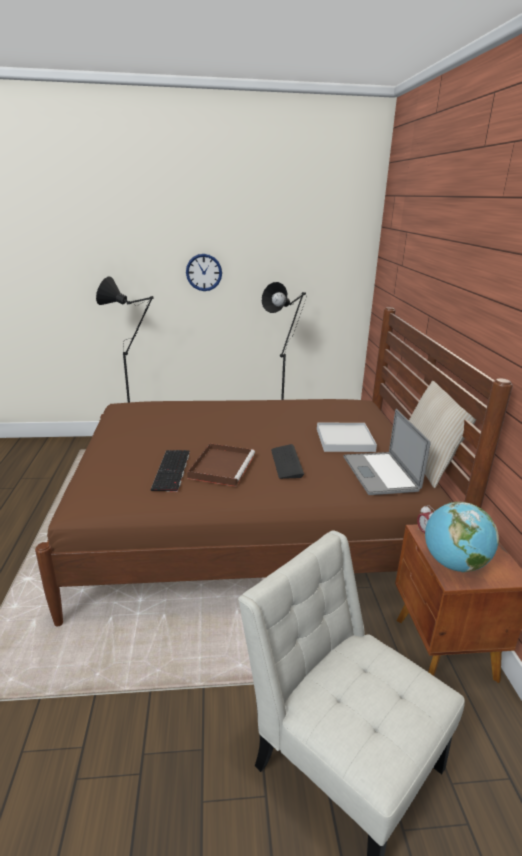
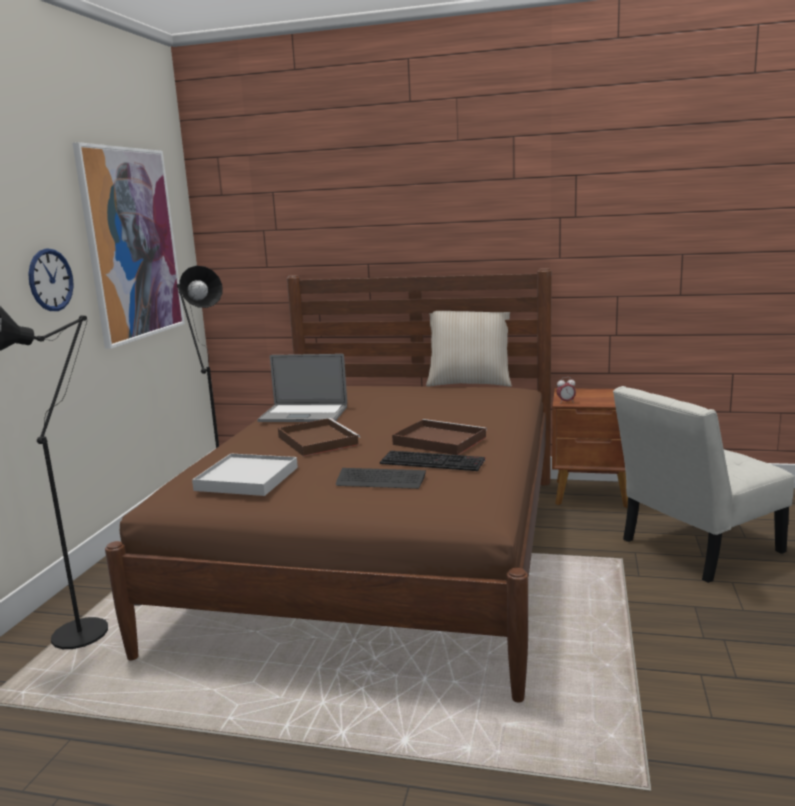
camera: 70 degrees left, 10 degrees down
(213, 423) = (316, 440): none -> brown tray
(286, 462) = (446, 418): keyboard -> keyboard (380, 480)
(291, 258) = (132, 244): none -> picture
(345, 440) = (410, 396): white tray -> white tray (247, 479)
(380, 473) = (485, 393): laptop -> laptop (303, 414)
(453, 564) = (606, 401): globe -> none

